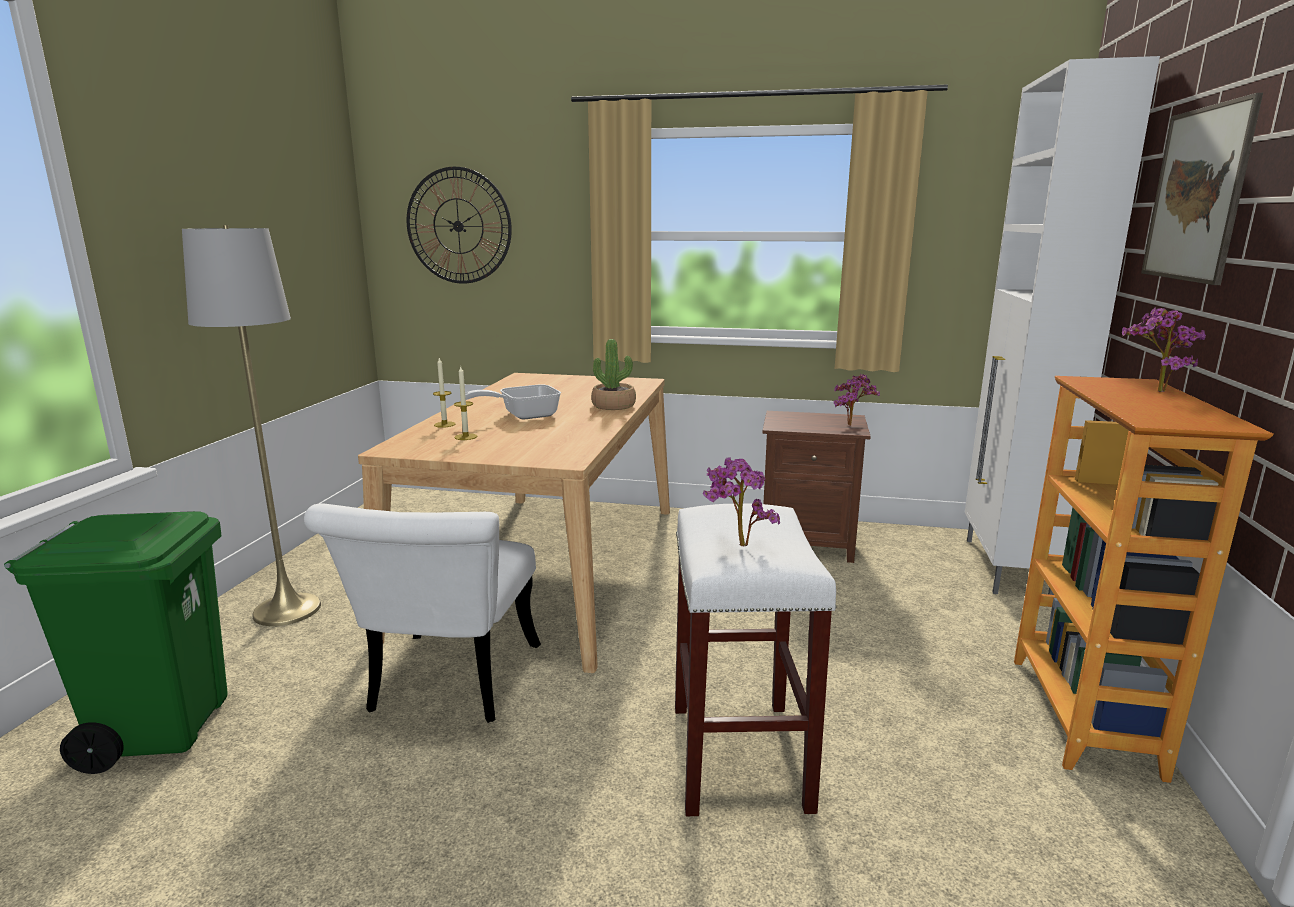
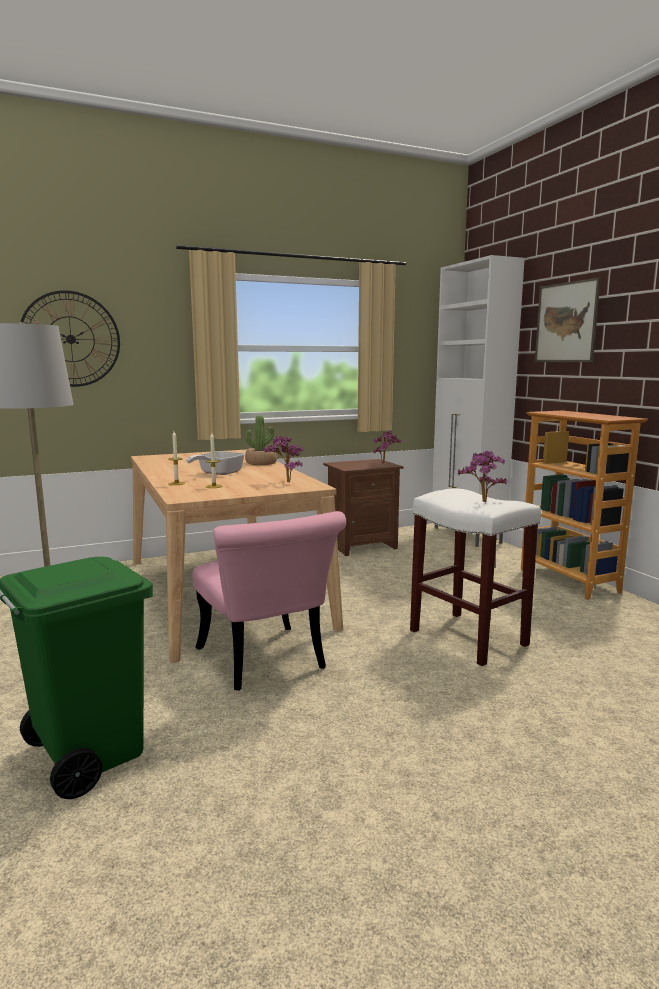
camera: 35 degrees left, 5 degrees down
(447, 686) = (266, 663): white chair -> pink chair
(1154, 390) = (575, 412): potted plant -> potted plant (285, 481)

